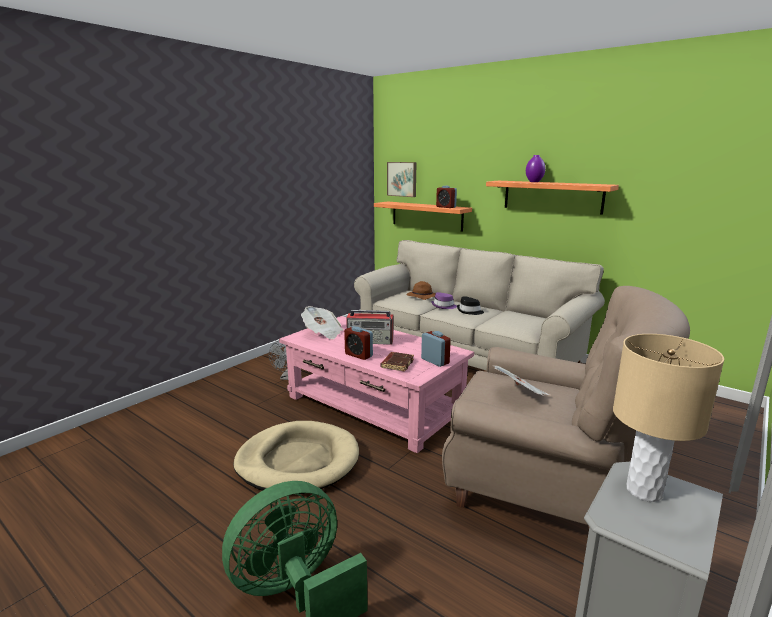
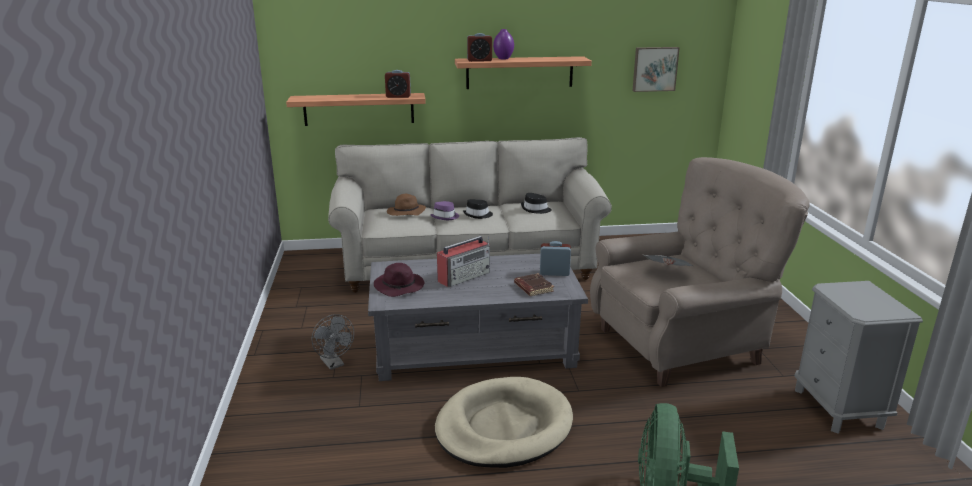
camera: 45 degrees left, 5 degrees up
(322, 333) = (400, 287): newspaper -> purple hat
(358, 355) = (485, 294): alarm clock -> alarm clock (479, 60)
(374, 405) = (475, 348): pink coffee table -> grey coffee table
(402, 179) = (313, 63): picture -> picture (654, 69)
(518, 319) = (535, 209): none -> black hat
(644, 490) = (848, 295): beige table lamp -> none

